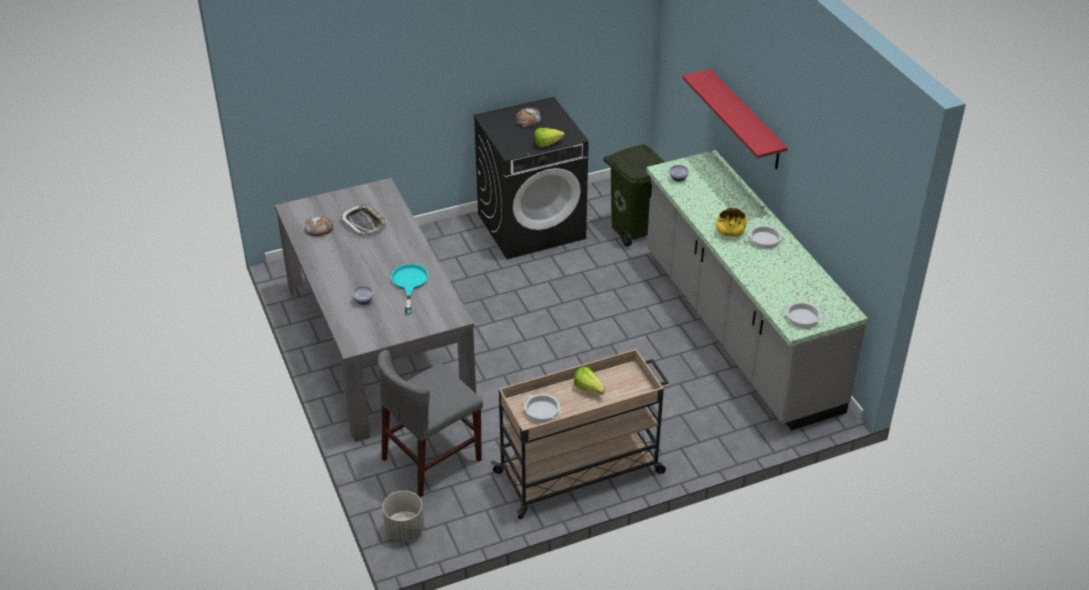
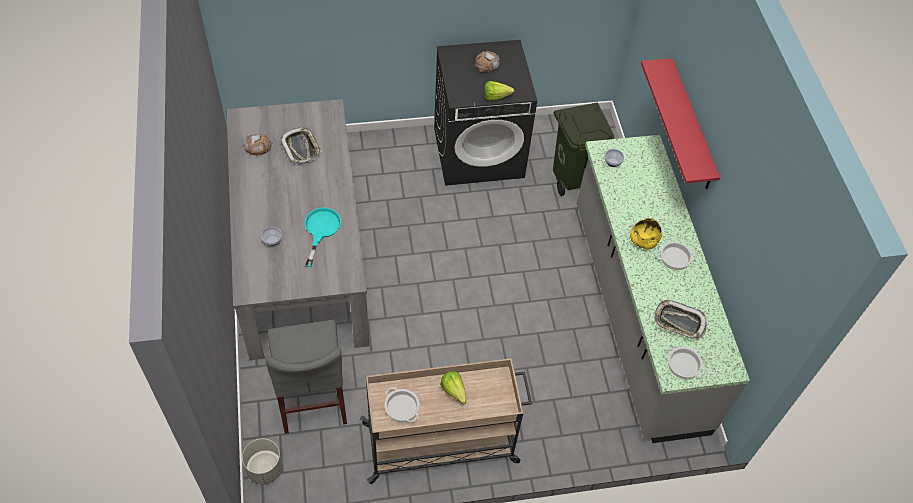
camera: 10 degrees right, 15 degrees up
(432, 459) = (312, 396): grey chair -> grey chair turned 75 degrees counterclockwise
(786, 287) = (679, 322): none -> tray

